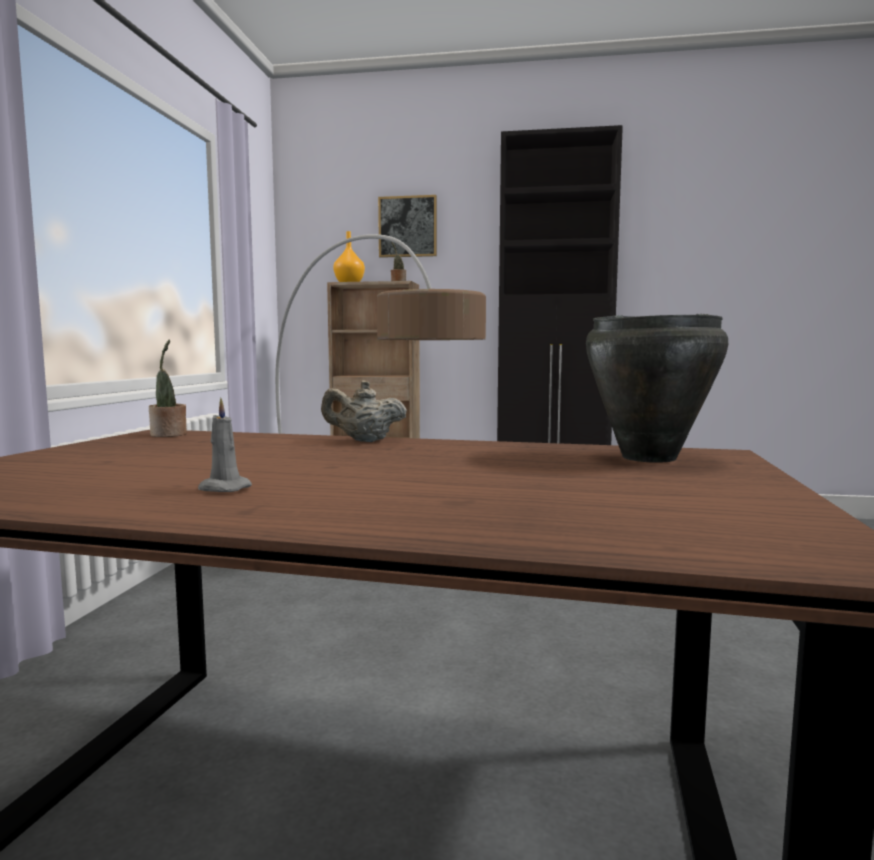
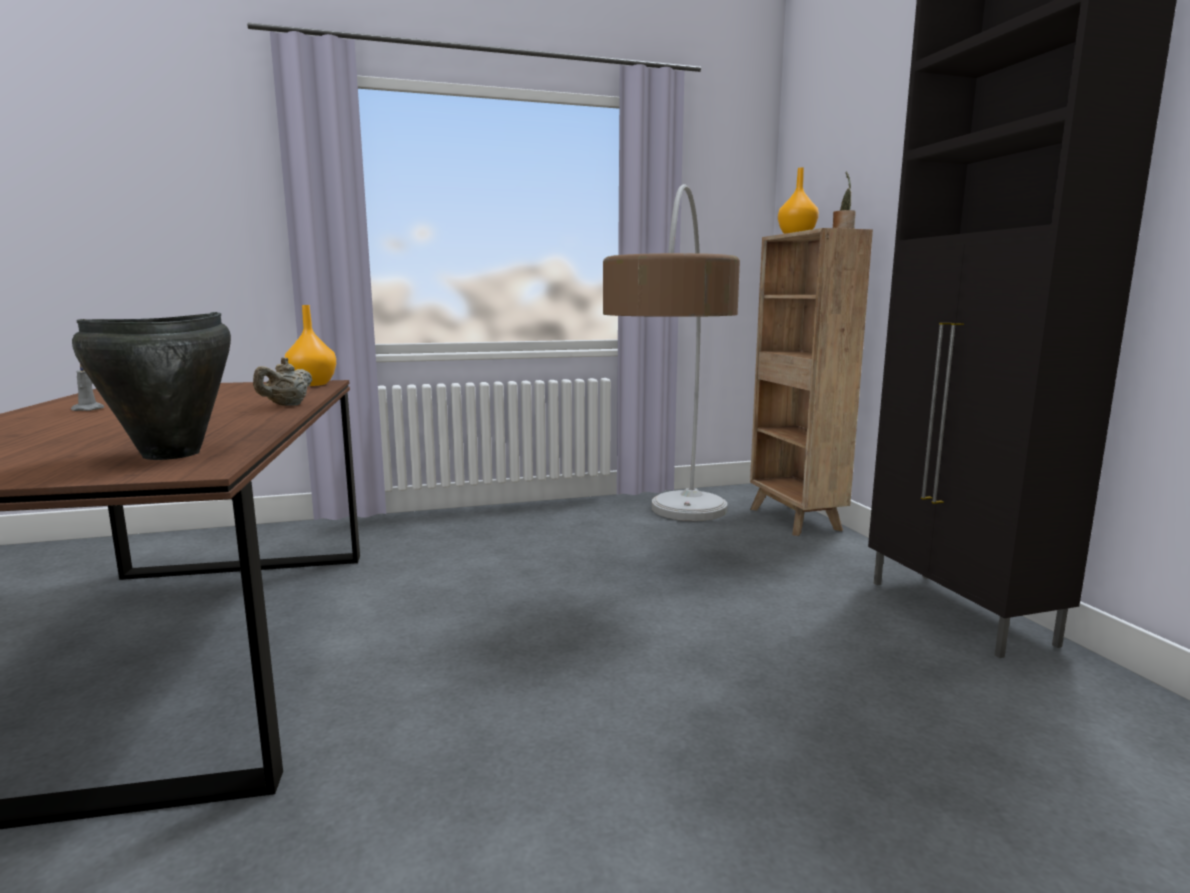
camera: 65 degrees right, 5 degrees up
(169, 435) = (313, 384): potted plant -> orange vase
(364, 441) = (286, 405): beige teapot -> beige teapot turned 135 degrees counterclockwise
(408, 227) = (878, 145): picture -> none

